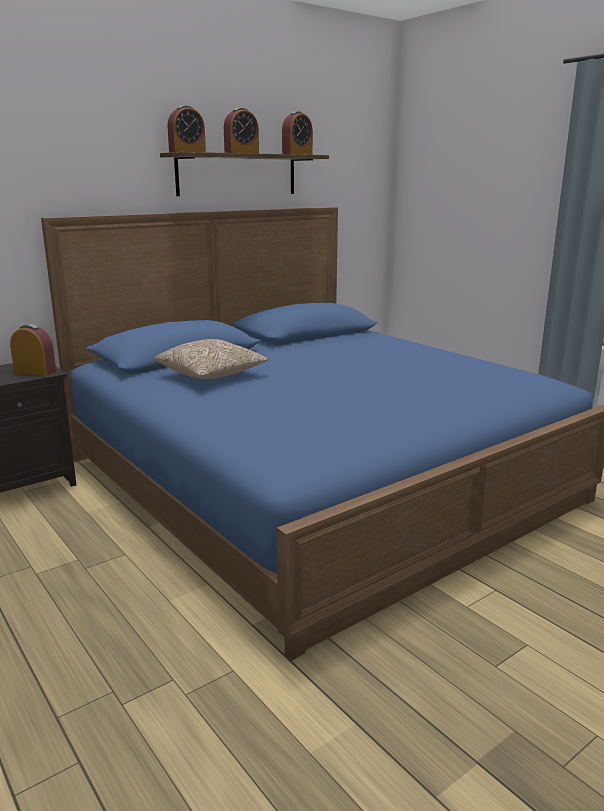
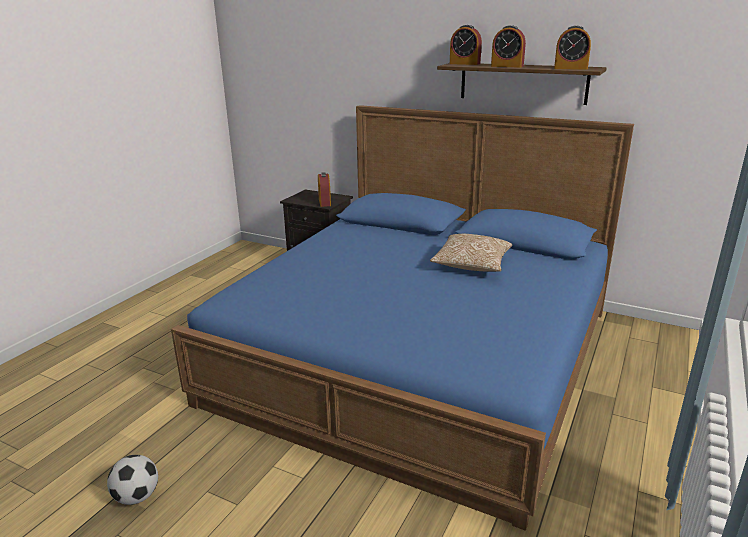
camera: 65 degrees right, 5 degrees up
(211, 375) = (362, 240): pillow -> pillow (471, 265)
(487, 738) = (137, 497): none -> football

